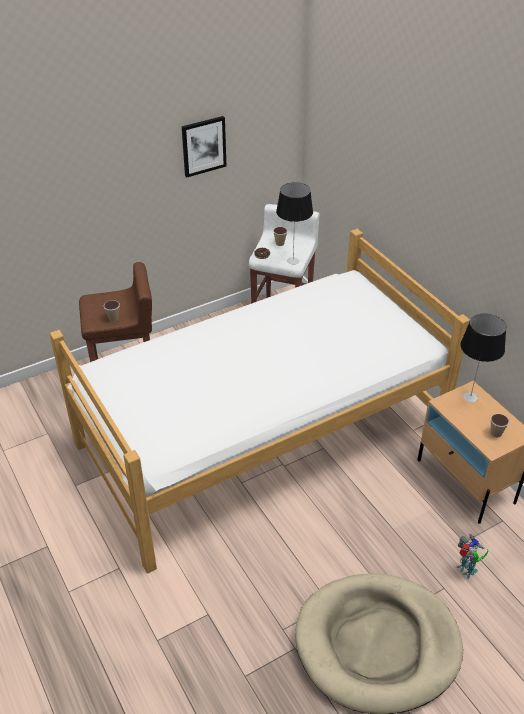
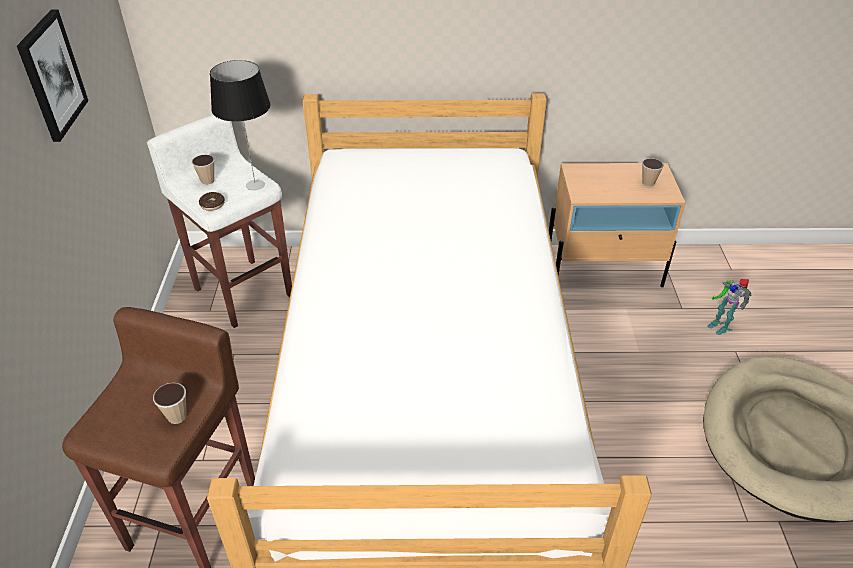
camera: 60 degrees left, 0 degrees up
(466, 571) = (720, 325): toy robot -> toy robot turned 120 degrees counterclockwise
(469, 397) = (584, 175): table lamp -> none

